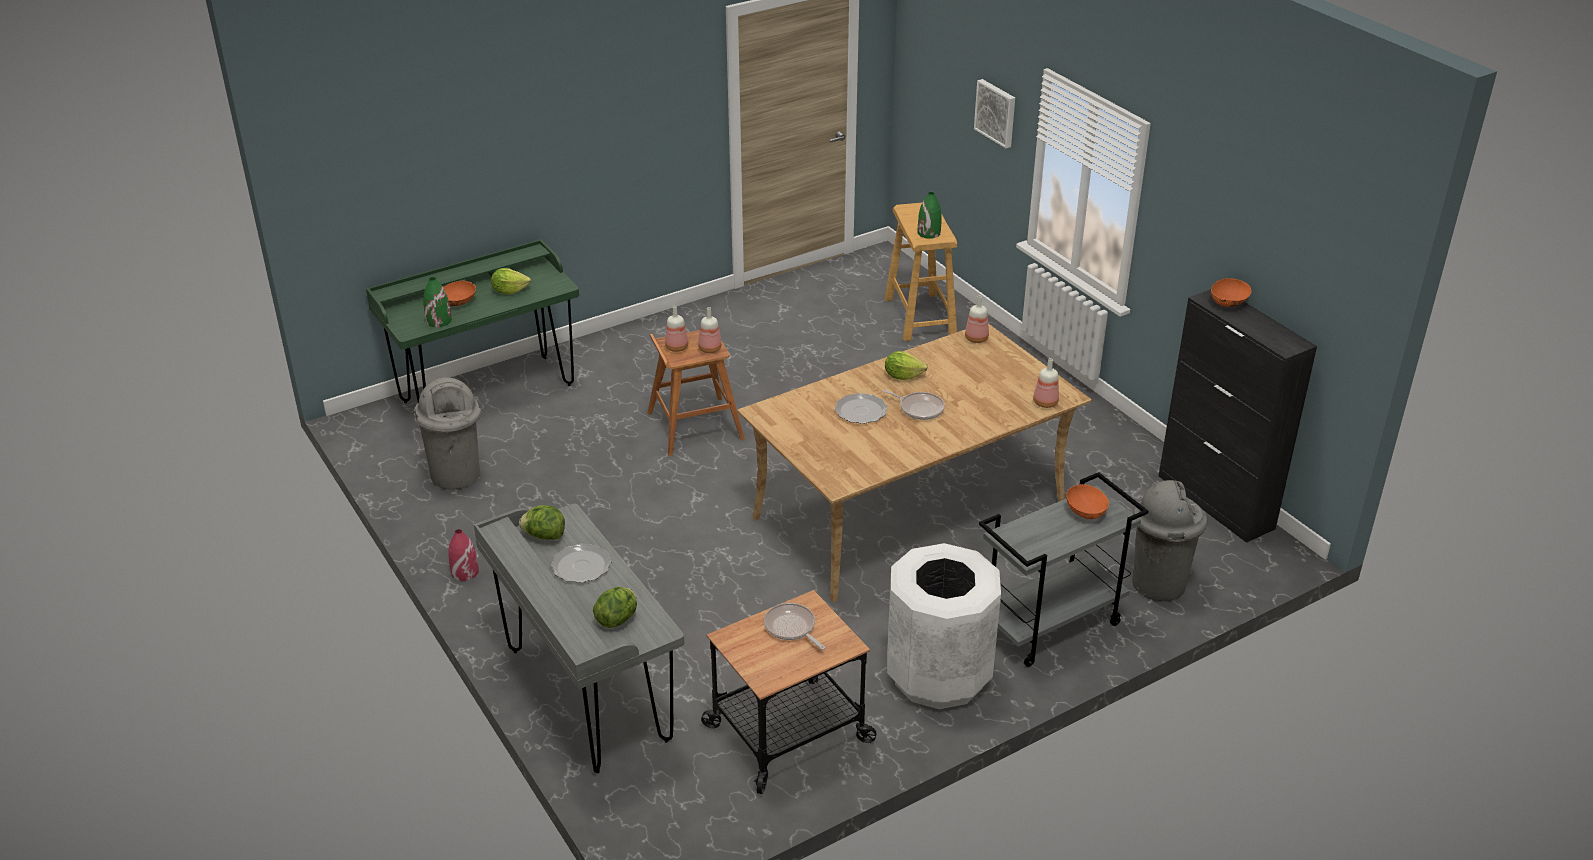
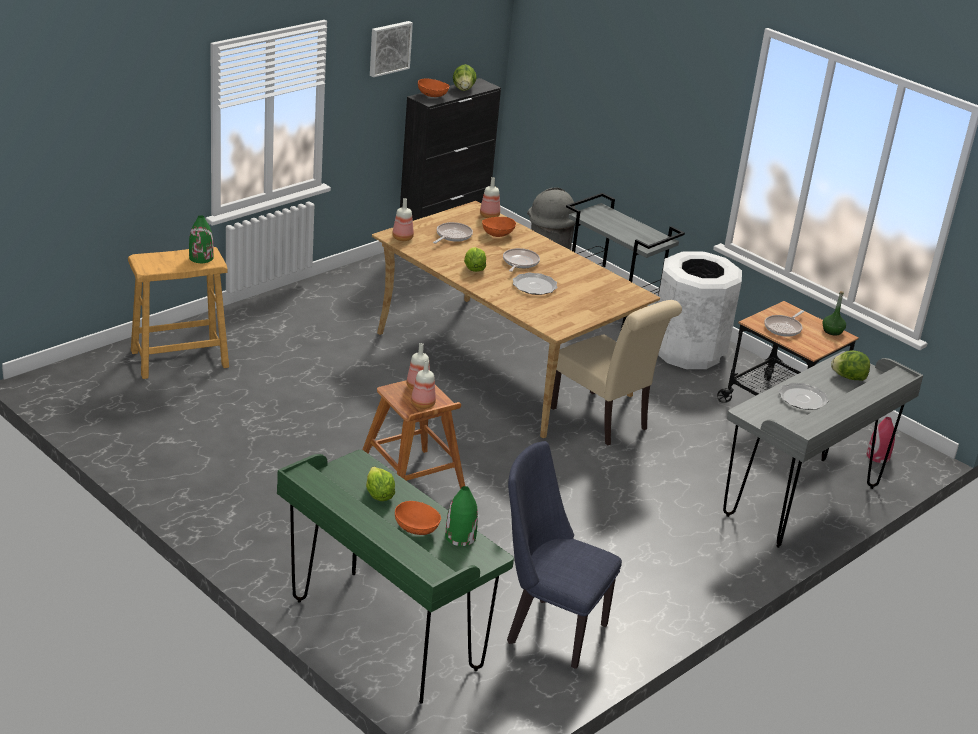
camera: 105 degrees left, 5 degrees down
(457, 475) = (549, 629): grey trash can -> blue chair
(464, 572) = (694, 595): red vase -> red vase (878, 456)
(544, 536) = (779, 420): lettuce -> lettuce (463, 89)
(779, 674) = (832, 331): none -> green bottle
(781, 568) = (603, 421): none -> beige chair
(985, 371) = (452, 236): none -> frying pan
(996, 112) = (156, 124): picture -> picture (389, 48)
(1086, 512) = (603, 218): orange bowl -> orange bowl (497, 234)

